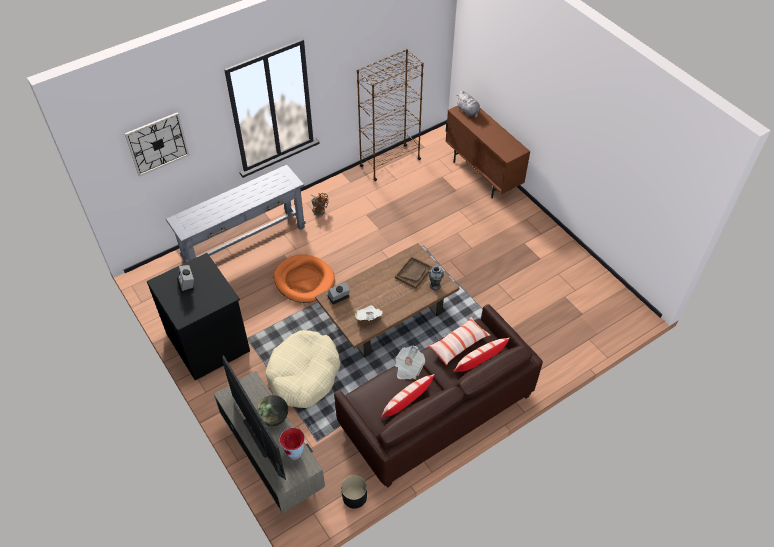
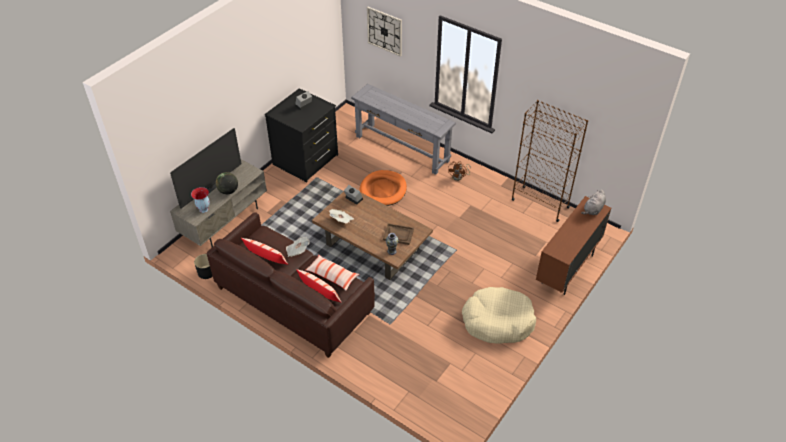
camera: 70 degrees right, 5 degrees down
(304, 375) = (297, 216): beige dog bed -> beige dog bed (497, 321)

